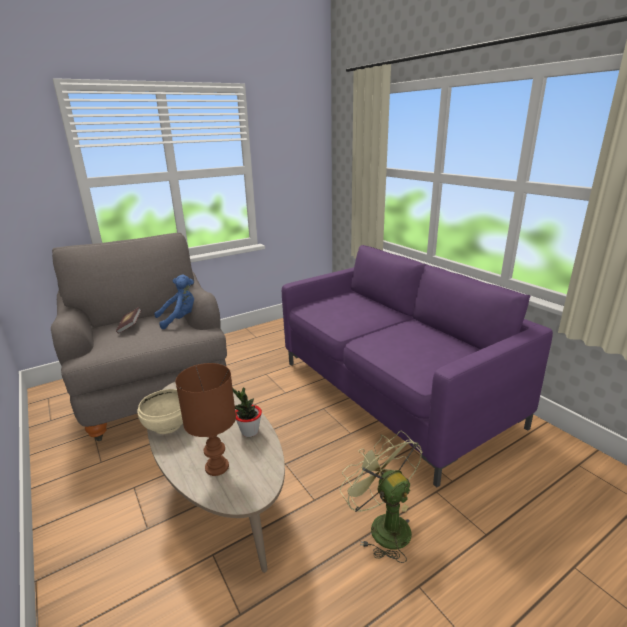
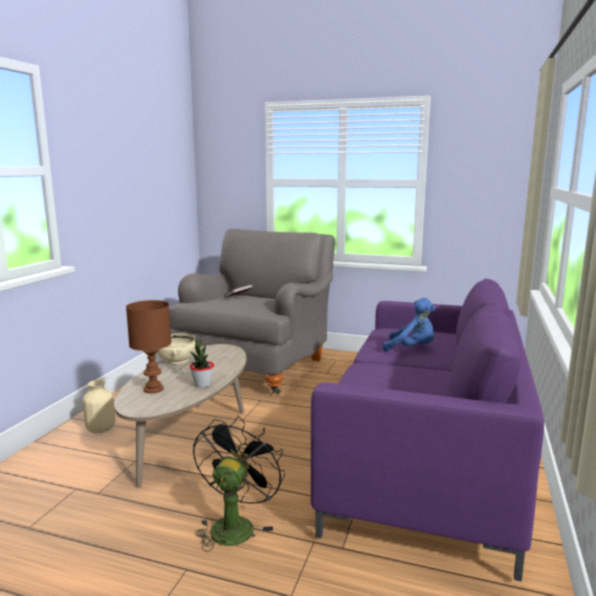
camera: 50 degrees right, 10 degrees down
(106, 560) = (100, 429): none -> beige vase
(180, 319) = (273, 303): blue plush toy -> blue plush toy (412, 349)
(383, 525) = (234, 524): green fan -> black fan

